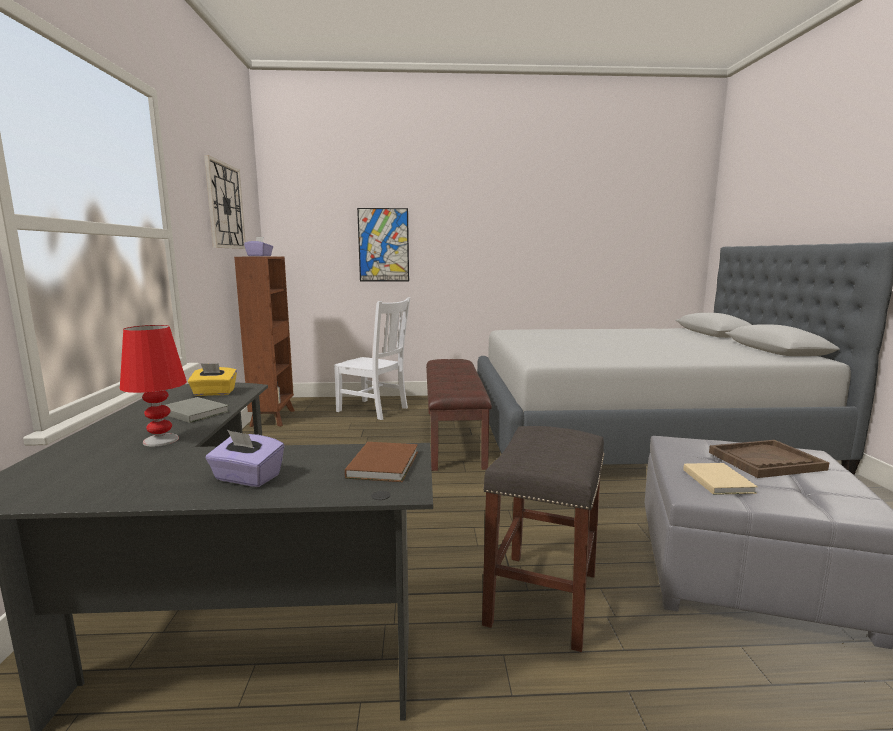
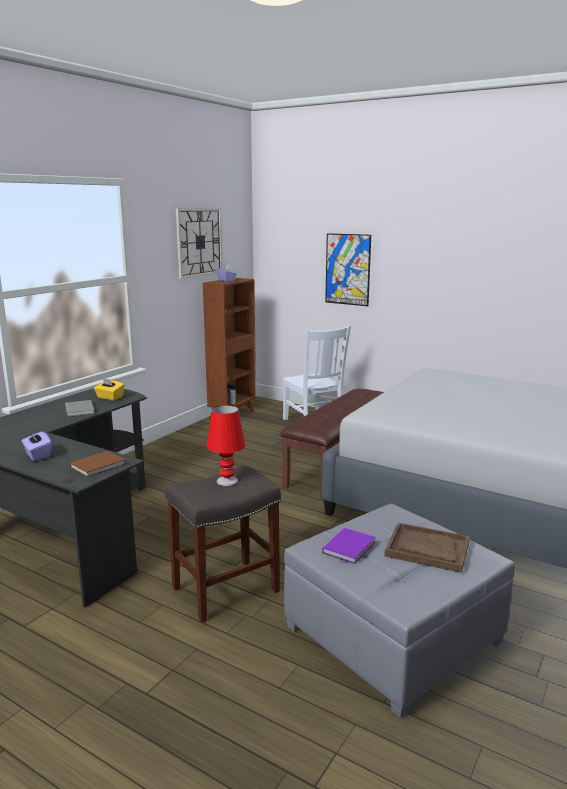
camera: 35 degrees right, 5 degrees up
(160, 440) = (40, 425): red table lamp -> red table lamp (226, 481)
(718, 480) = (350, 547): beige book -> purple book

